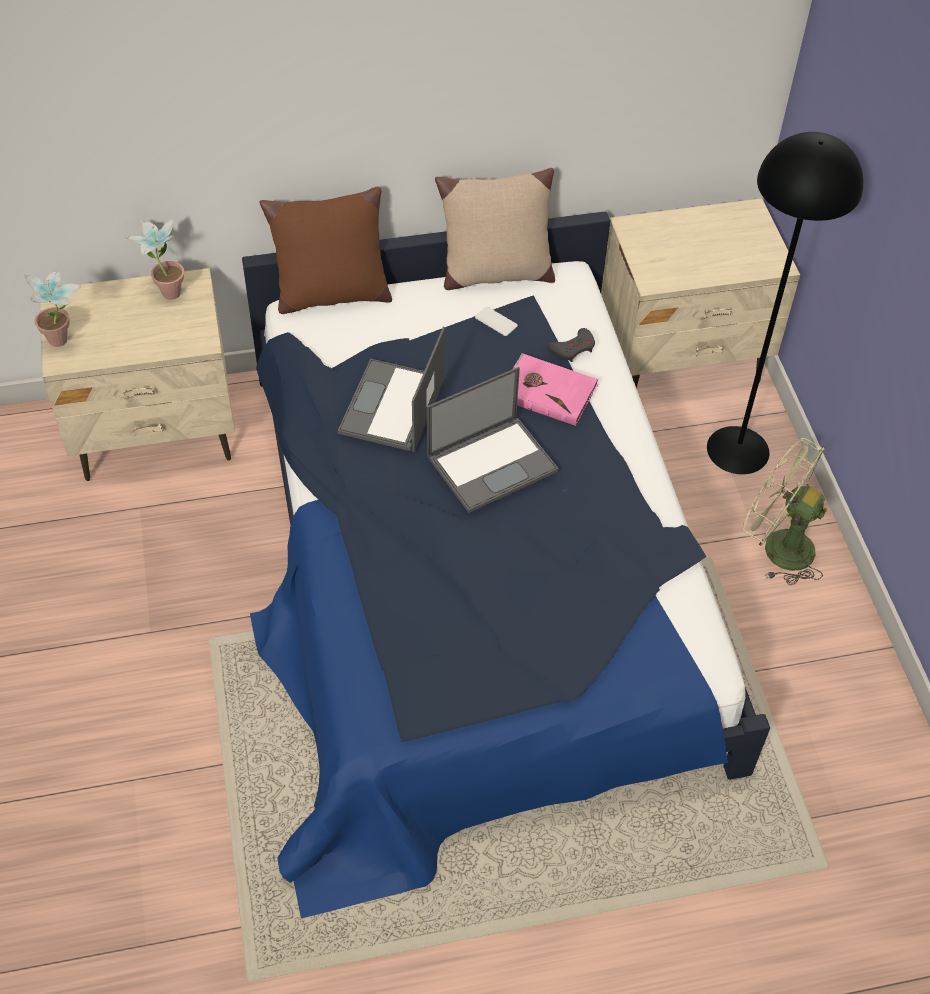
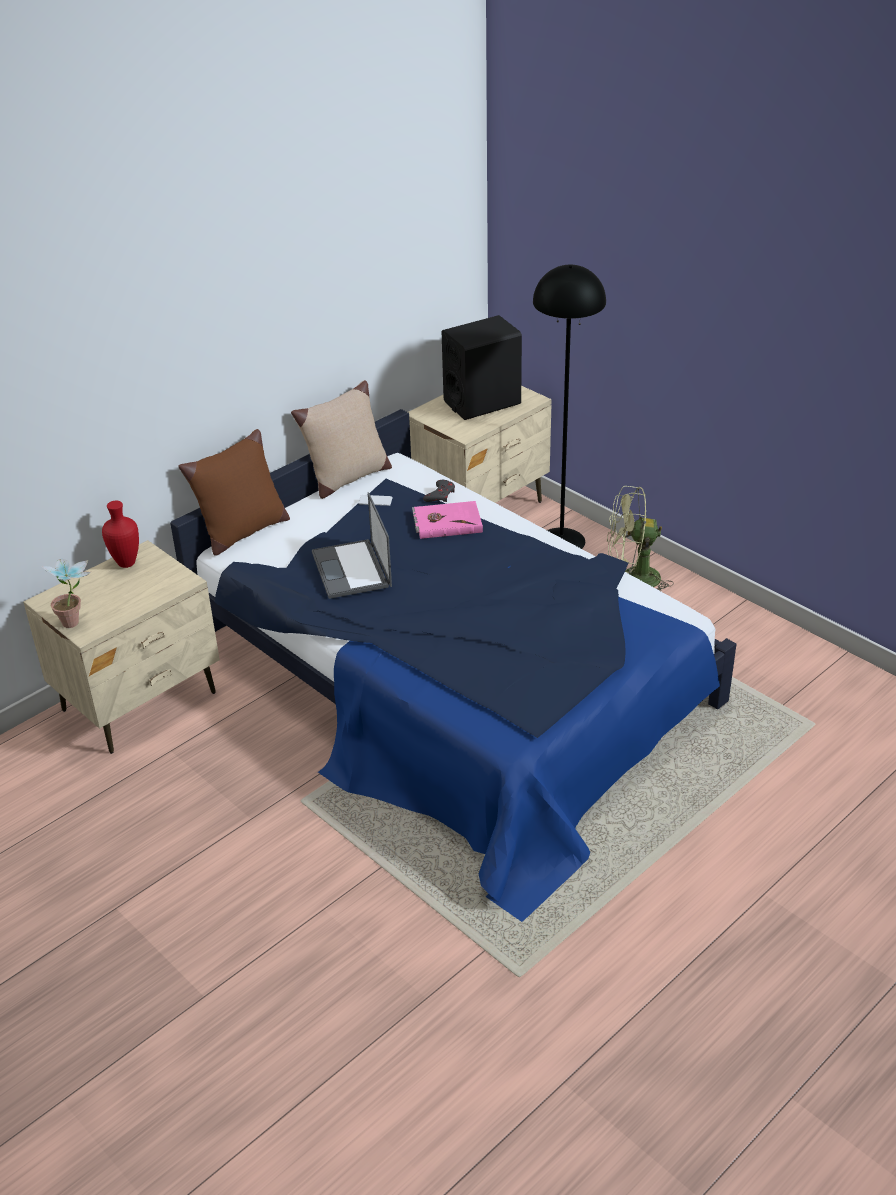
camera: 30 degrees left, 15 degrees down
(166, 290) = (127, 564): potted plant -> red vase
(493, 463) = (450, 570): laptop -> none
(712, 243) = (482, 403): none -> black speaker

